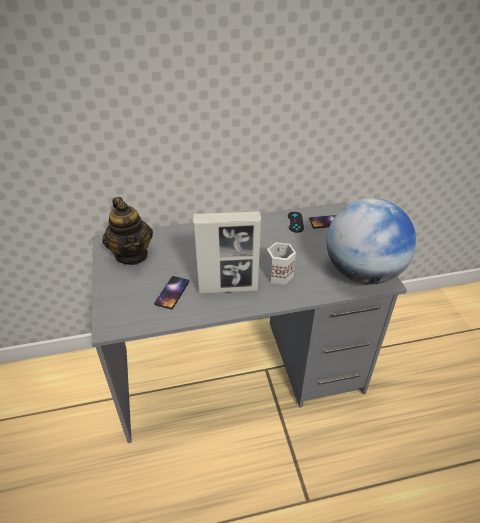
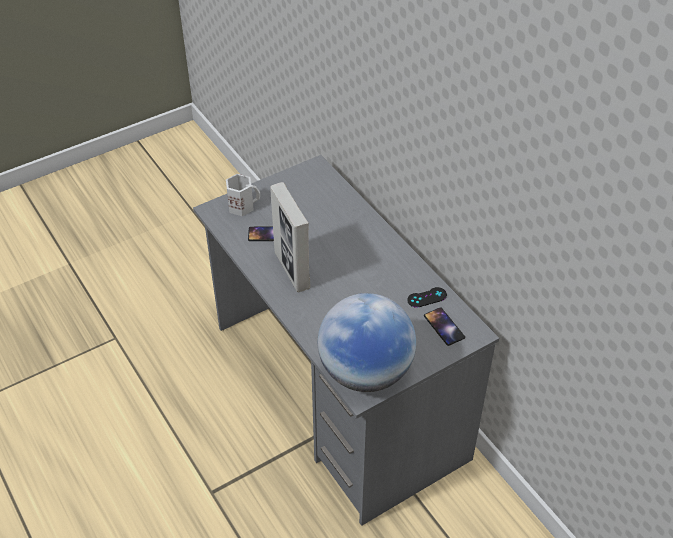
camera: 70 degrees right, 5 degrees up
(132, 254) = (307, 190): teapot -> none
(278, 274) = (329, 302): white mug -> white mug (242, 206)

